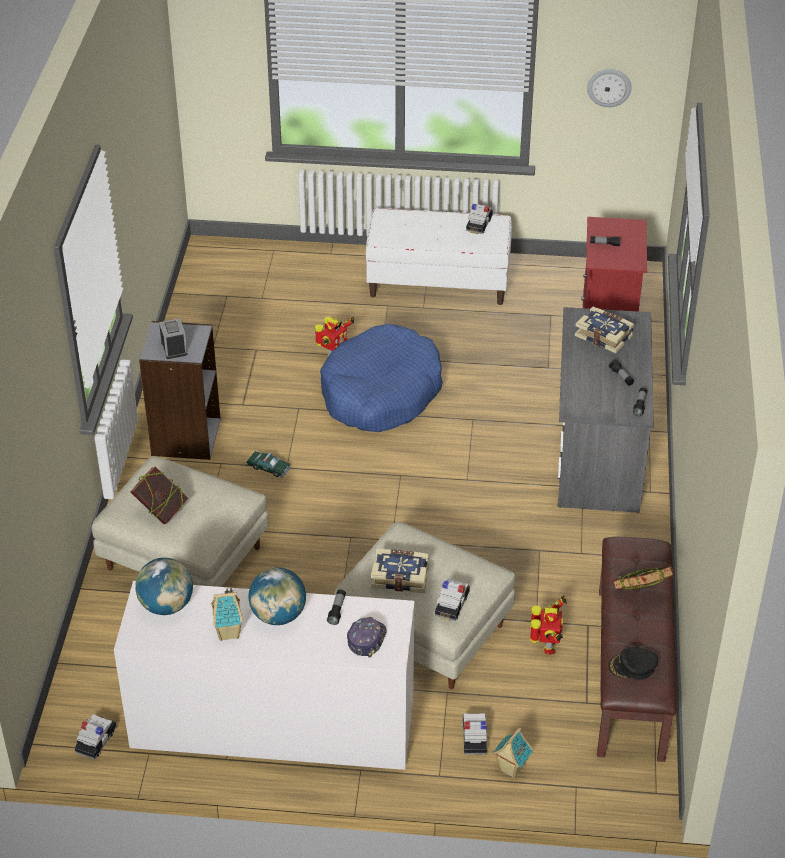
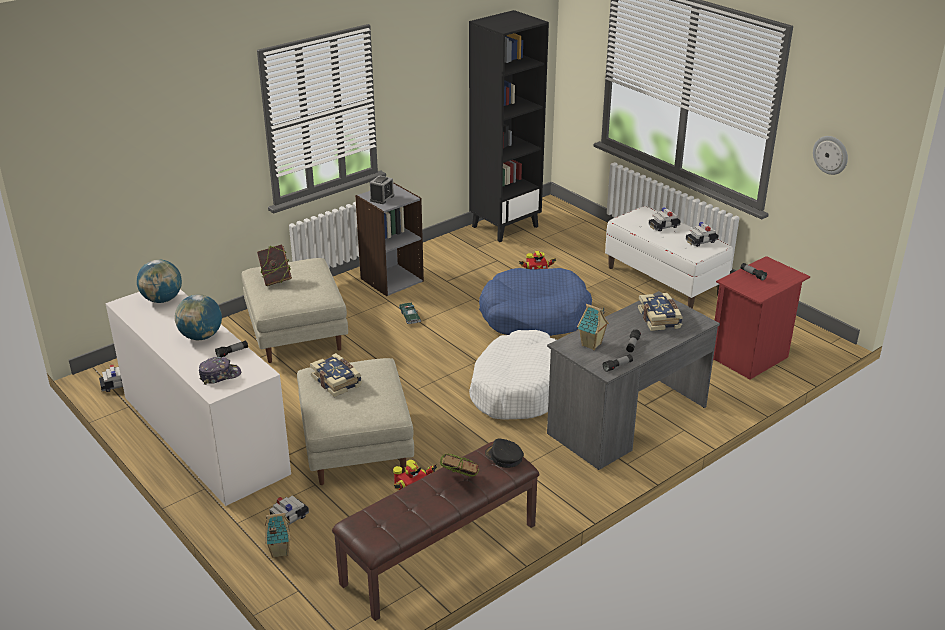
camera: 45 degrees right, 10 degrees down
(203, 302) = (505, 226): none -> black bookcase
(229, 633) = (165, 329): toy house -> toy house (592, 345)
(452, 605) = (339, 413): toy car -> toy car (663, 226)
(475, 478) = (519, 388): none -> white dog bed
(632, 667) = (382, 518): black cap -> black cap (504, 457)

